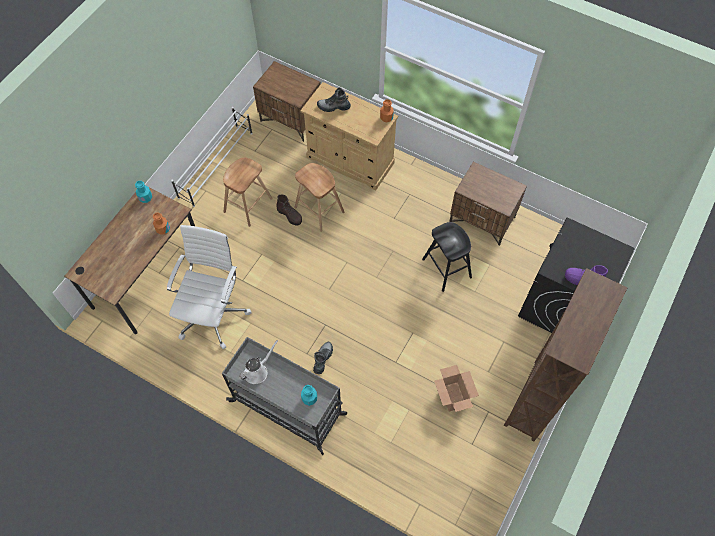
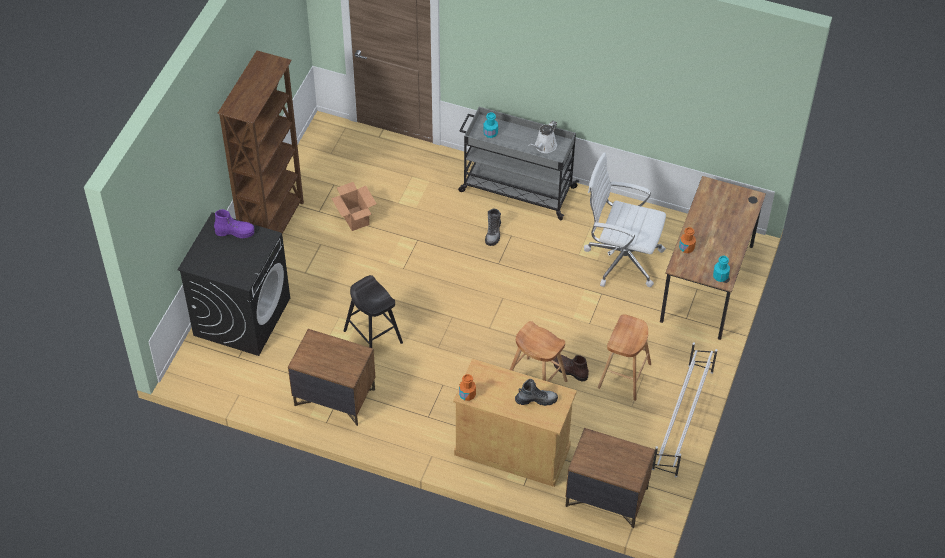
camera: 170 degrees right, 10 degrees down
(213, 313) = (621, 258): white office chair -> white office chair turned 105 degrees clockwise

